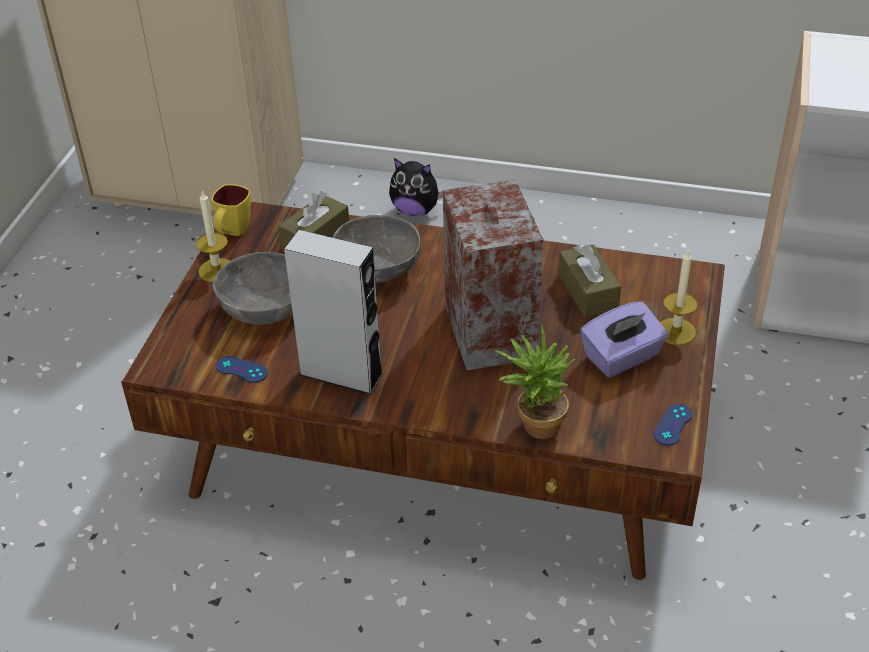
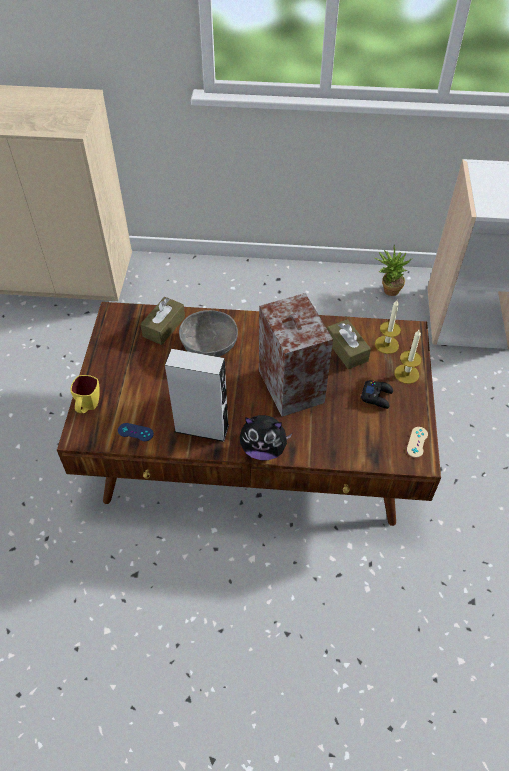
camera: 10 degrees left, 10 degrees up
(216, 270) = (103, 358): candle -> candle (386, 344)
(232, 233) = (108, 328): yellow mug -> yellow mug (88, 408)
(264, 308) = (140, 384): grey bowl -> none
(415, 210) = (210, 280): plush toy -> plush toy (263, 449)
(534, 424) = (331, 451): potted plant -> potted plant (387, 290)
(622, 357) = (377, 396): purple tissue box -> black game controller
(673, 425) = (417, 442): blue game controller -> beige game controller

